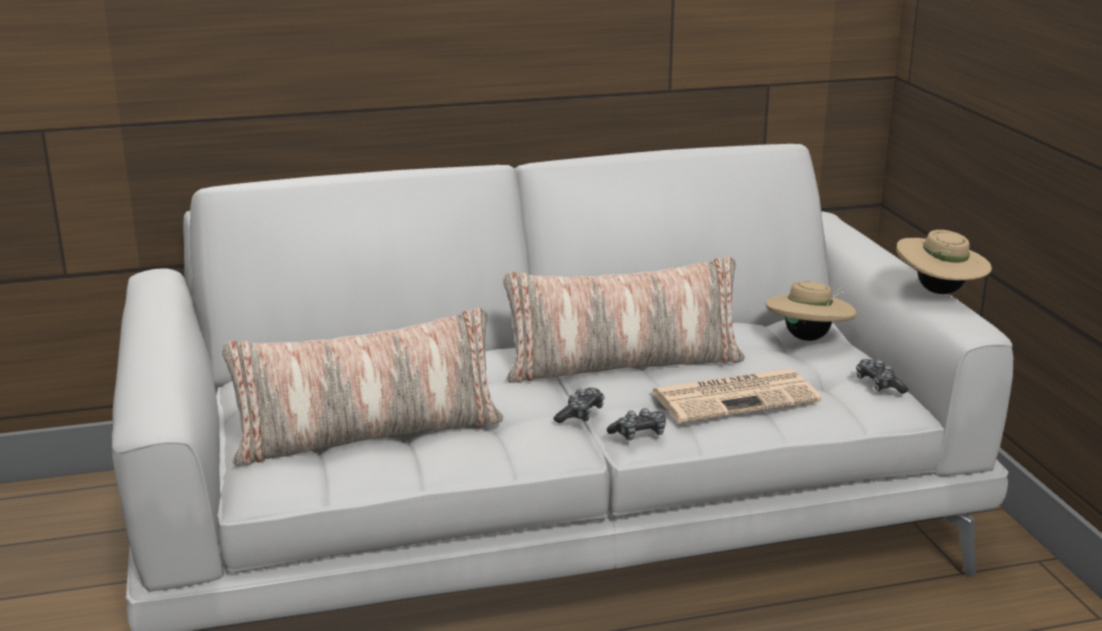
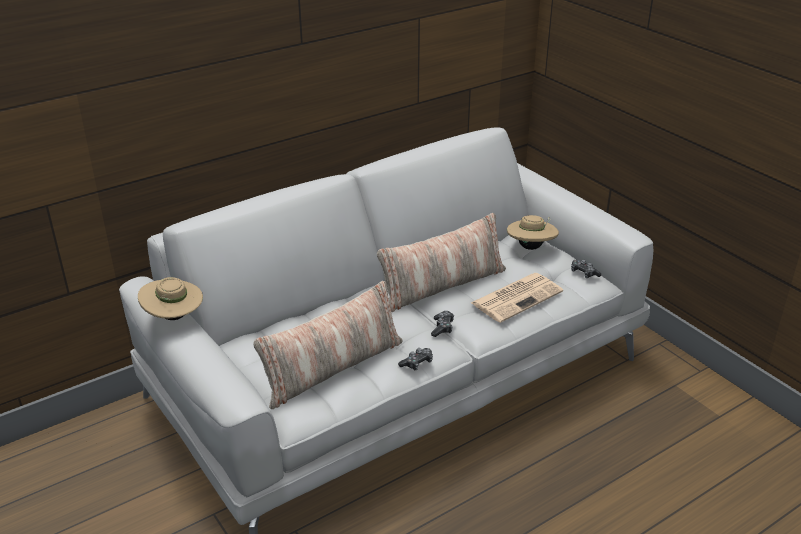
camera: 20 degrees left, 10 degrees up
(639, 434) = (482, 334): game controller -> game controller (417, 363)
(939, 292) = (603, 213): beige hat -> beige hat (174, 317)

